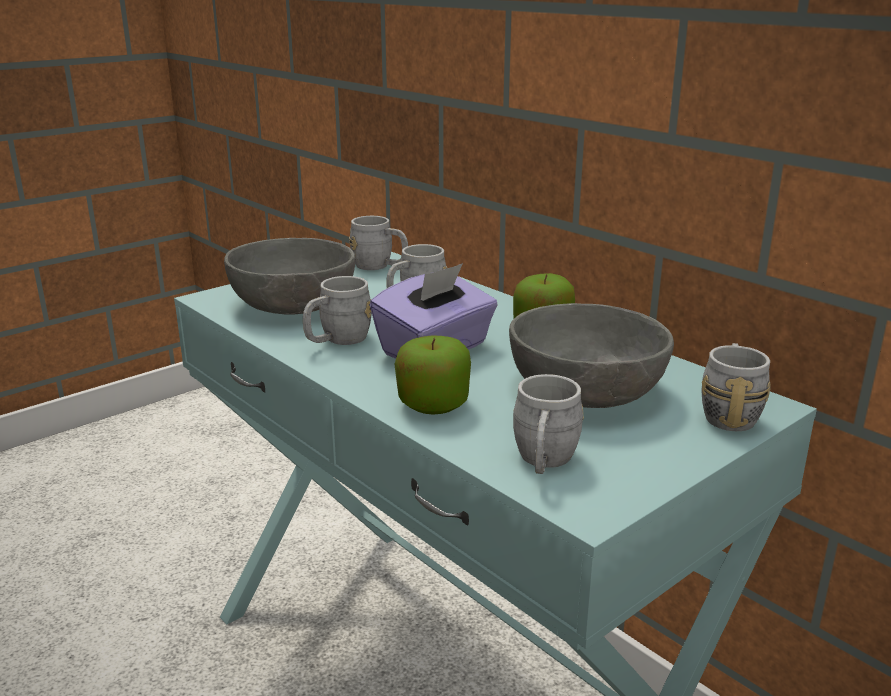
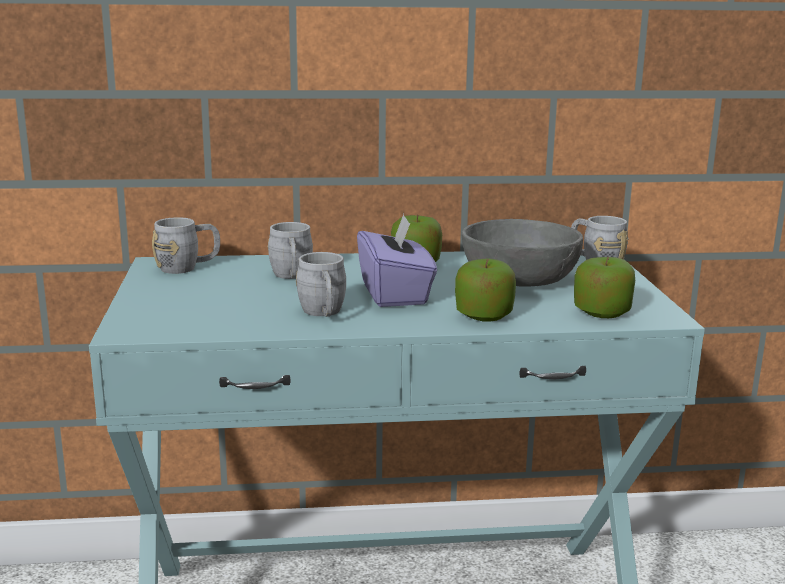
camera: 55 degrees left, 5 degrees down
(293, 303) = (209, 308): grey bowl -> none
(543, 462) = (601, 312): grey mug -> apple

